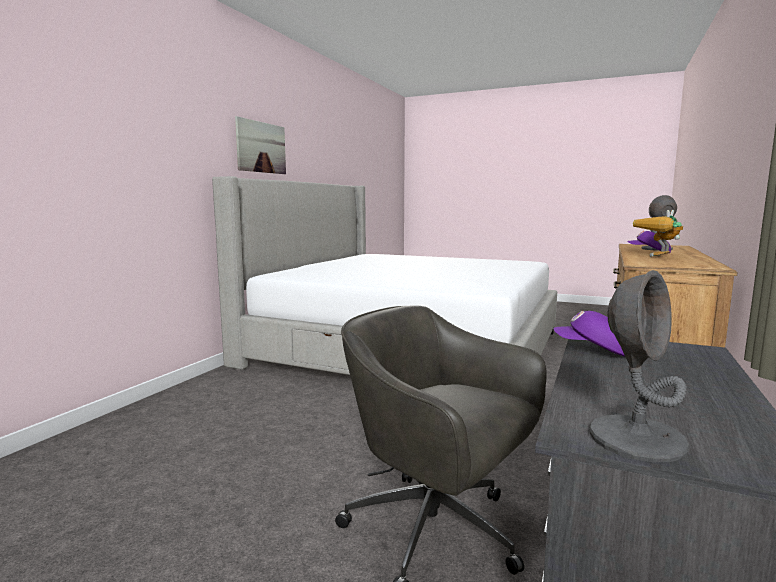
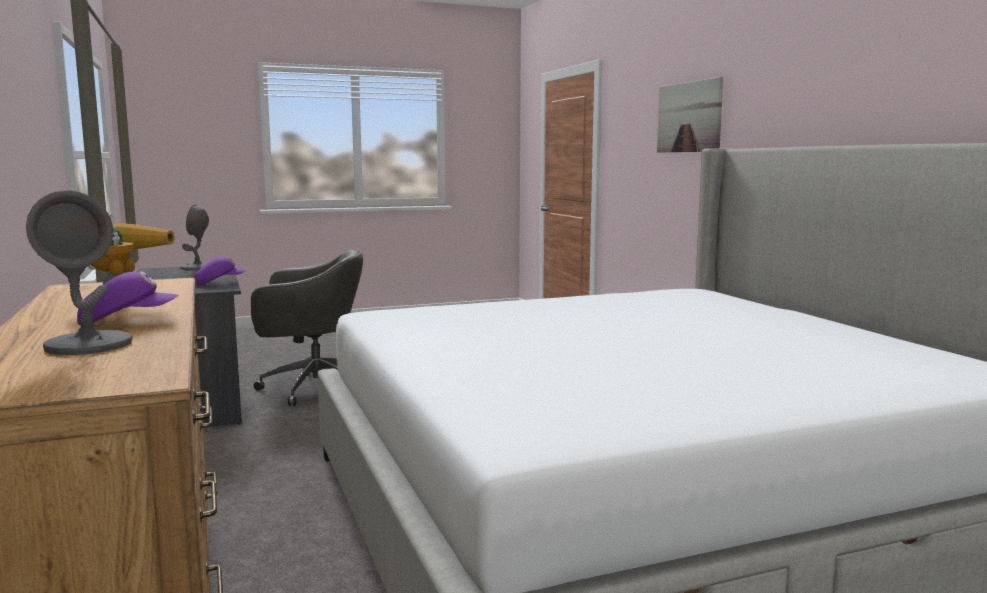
camera: 135 degrees right, 0 degrees up
(261, 147) = (828, 87): picture -> picture (689, 117)

